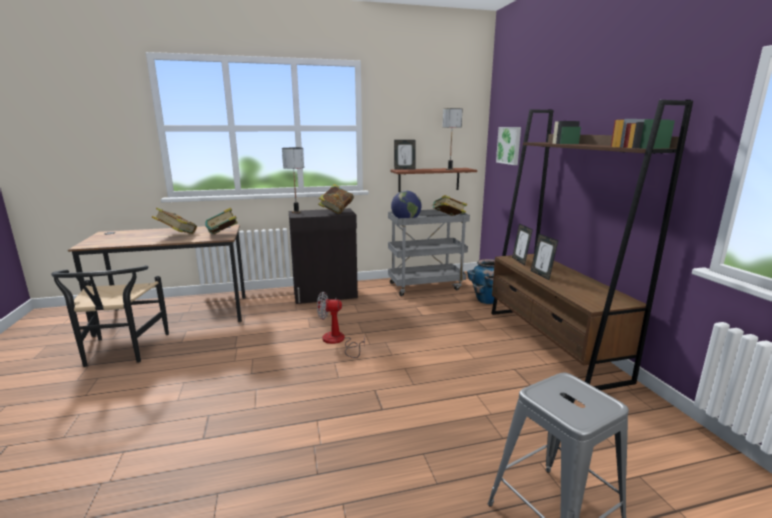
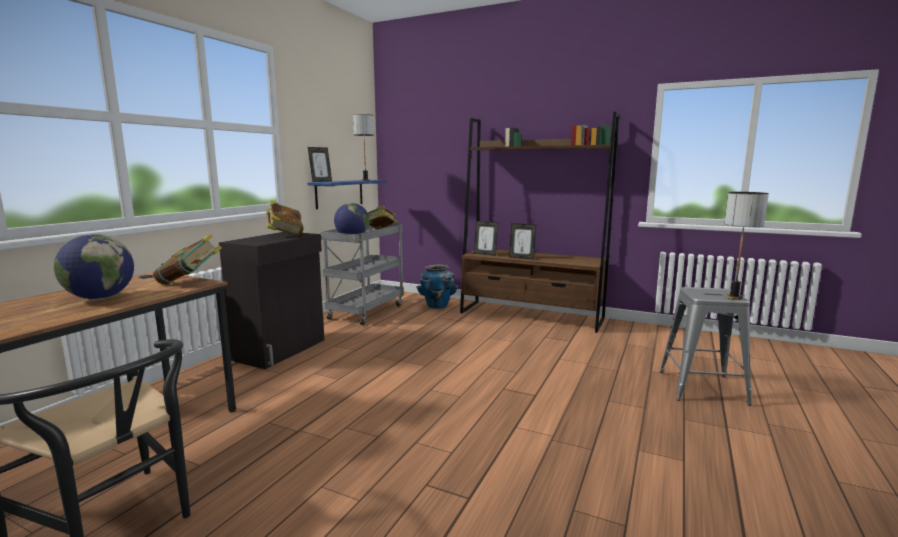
camera: 50 degrees left, 5 degrees down
(177, 235) = (100, 298): book -> globe
(296, 212) = (238, 241): table lamp -> table lamp (734, 297)
(338, 341) = (394, 376): fan -> none
(429, 179) = (339, 193): brown shelf -> blue shelf
(509, 145) = (417, 154): picture -> none

